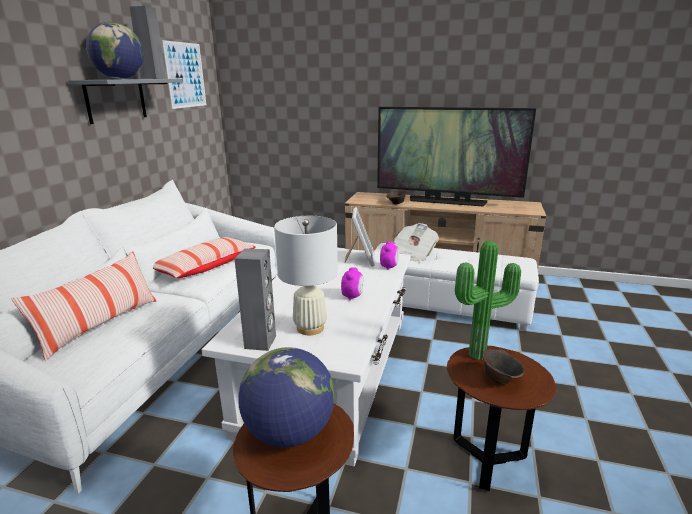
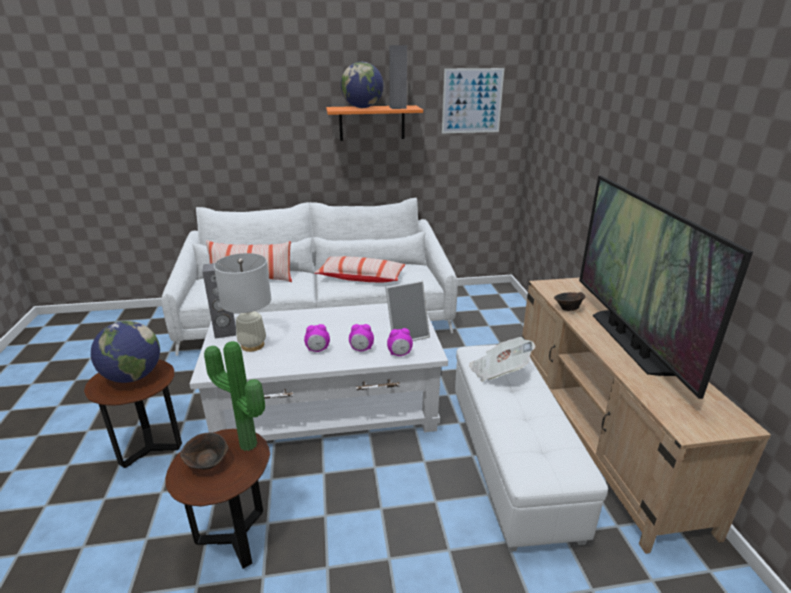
camera: 65 degrees right, 5 degrees up
(116, 100) = (372, 123): grey shelf -> orange shelf
(368, 279) = (361, 349): none -> alarm clock

